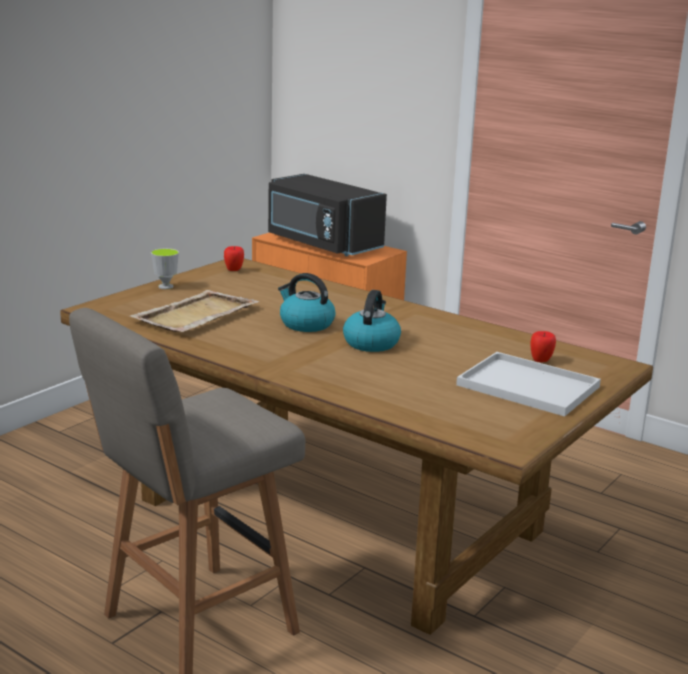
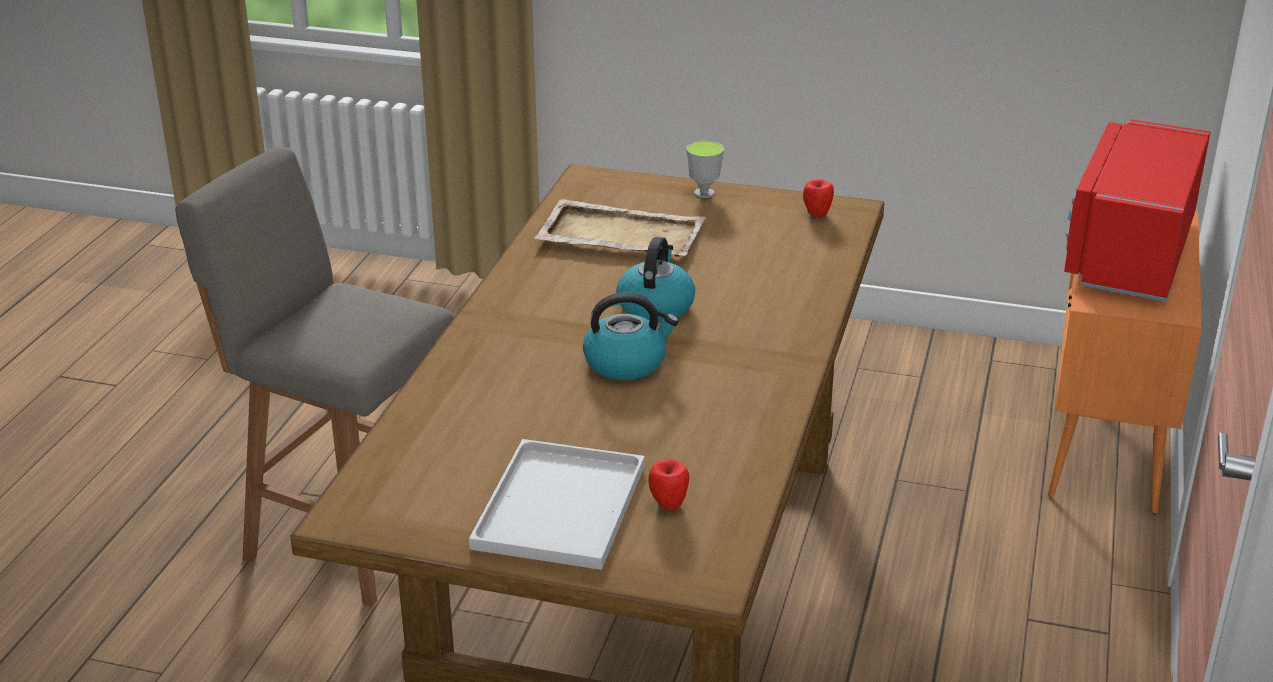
camera: 70 degrees right, 10 degrees up
(321, 244) = (1127, 253): black microwave -> red microwave

